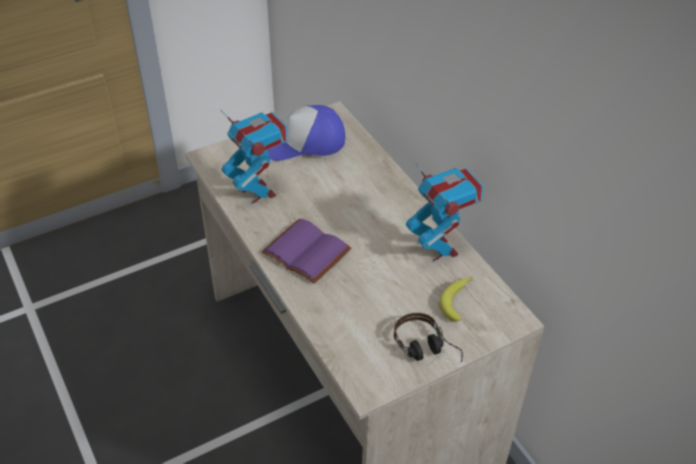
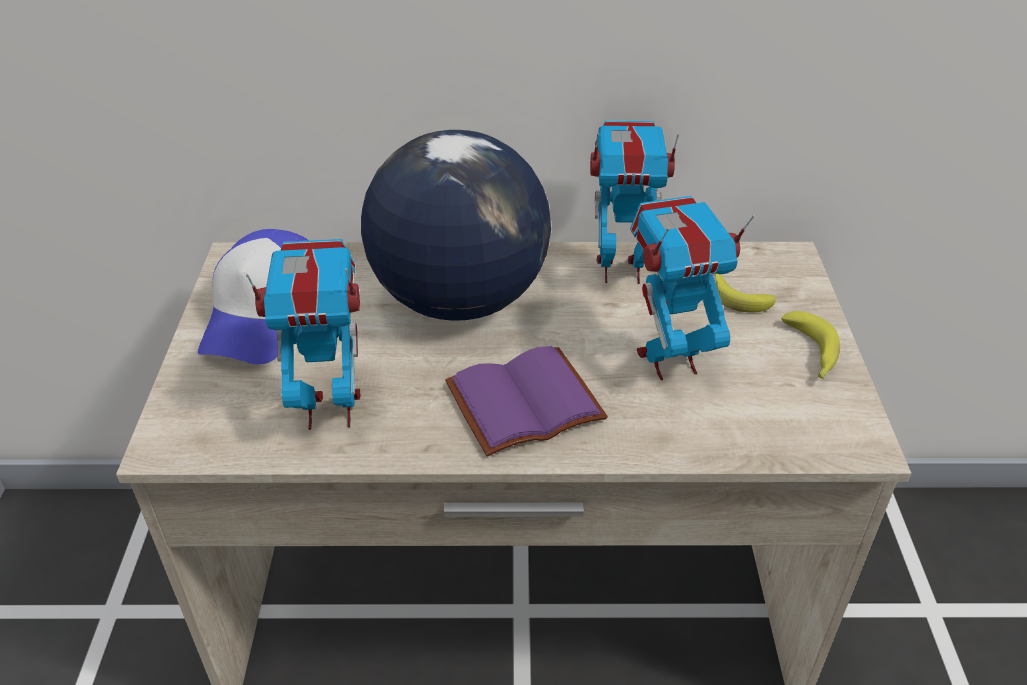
camera: 60 degrees left, 5 degrees down
(362, 199) = (458, 300): none -> globe
(376, 293) = (669, 360): none -> toy robot
(427, 351) = (810, 354): headphones -> banana

